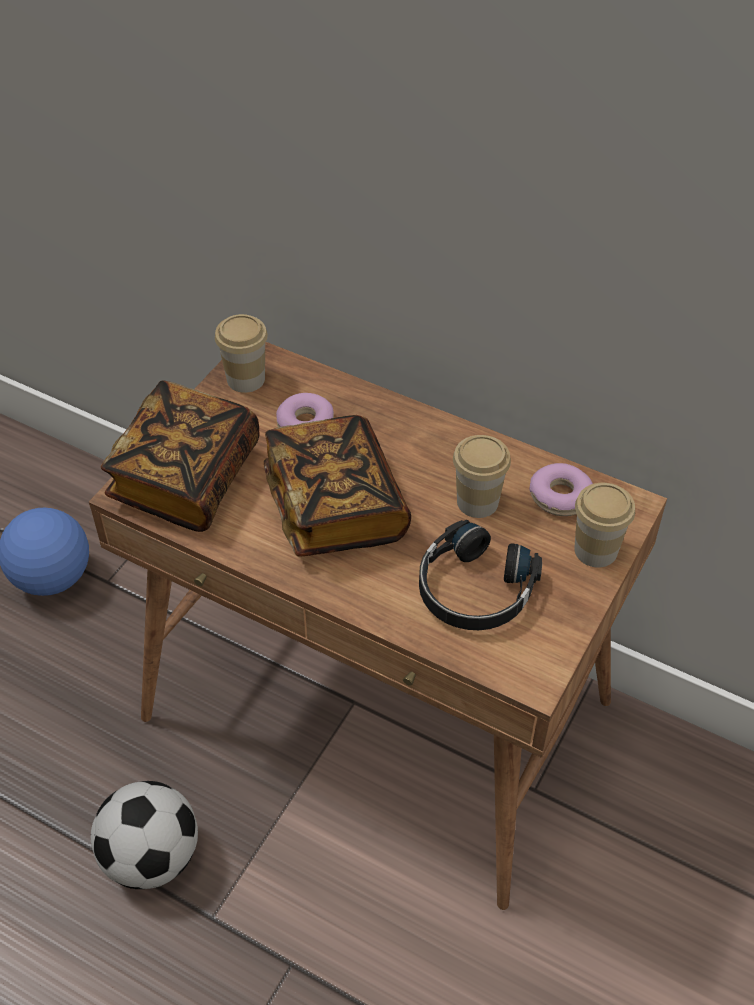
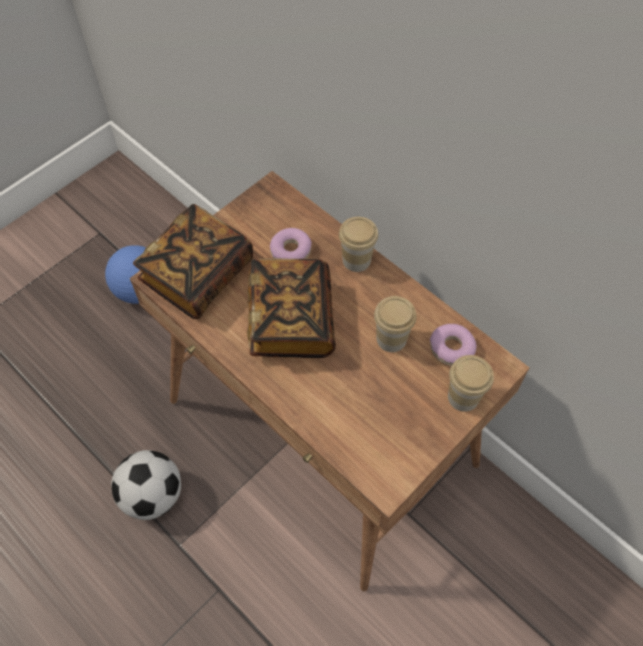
camera: 15 degrees right, 10 degrees up
(246, 379) = (261, 206): cup -> cup (356, 260)
(473, 590) = (366, 407): black headphones -> none

